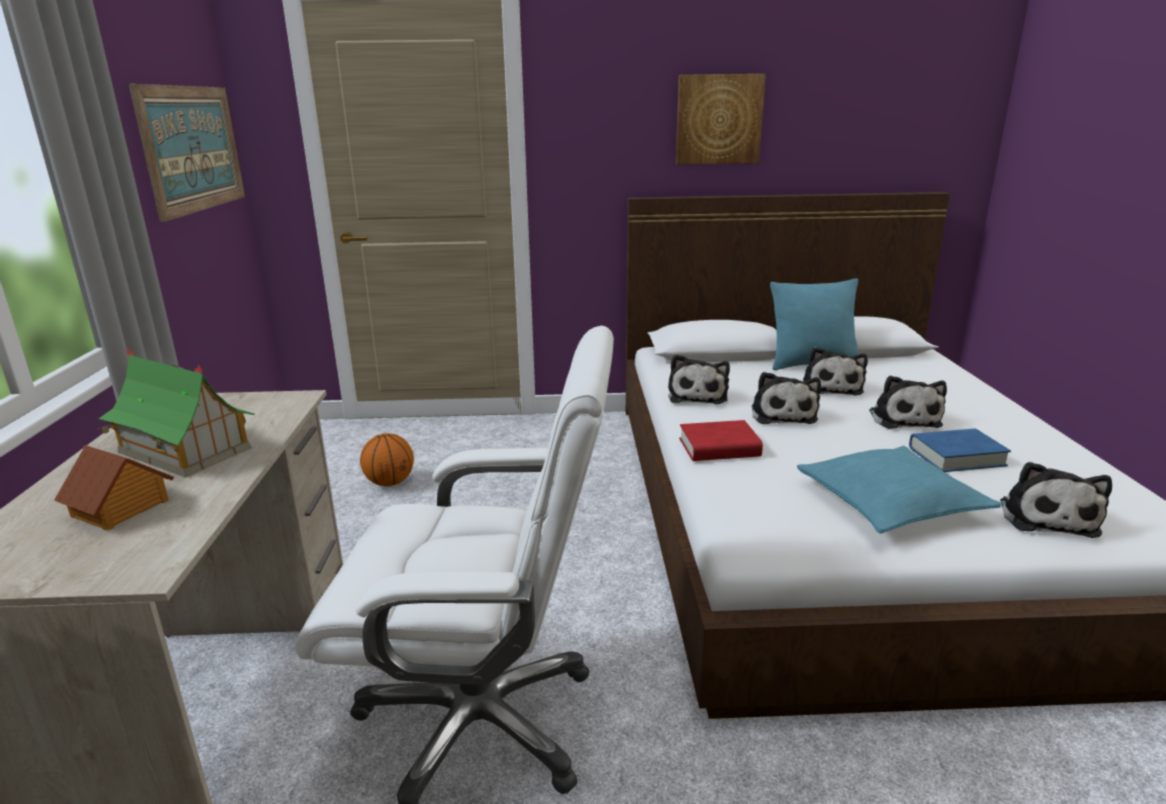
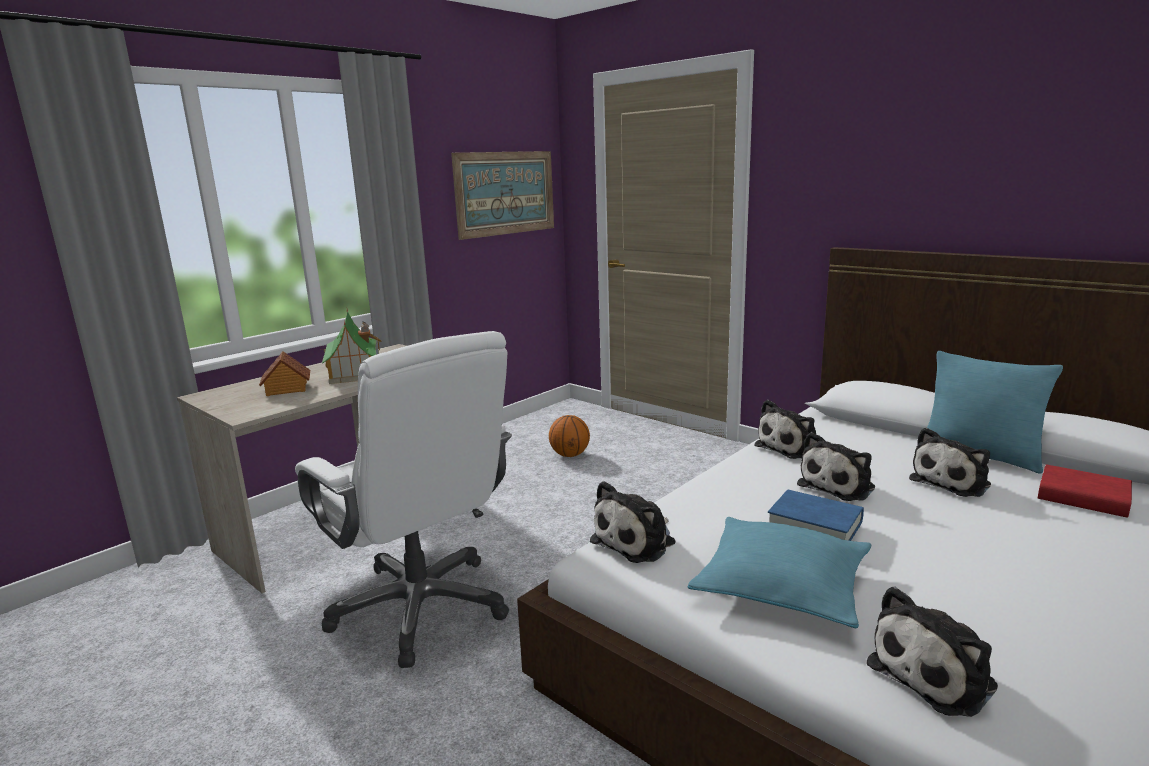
camera: 45 degrees right, 5 degrees down
(718, 119) = (940, 169): picture -> none
(719, 448) = (721, 489): red book -> red book (1082, 498)
(903, 418) = (975, 533): plush toy -> plush toy (637, 541)
(956, 456) = (957, 585): blue book -> blue book (814, 525)

